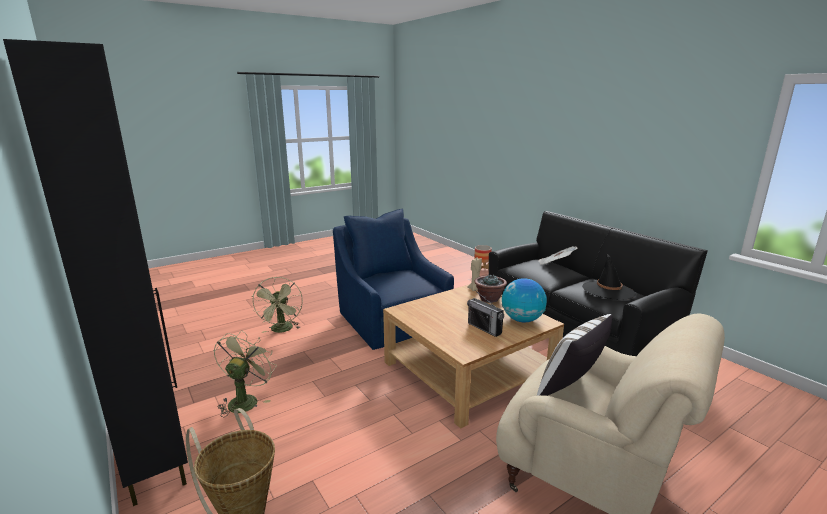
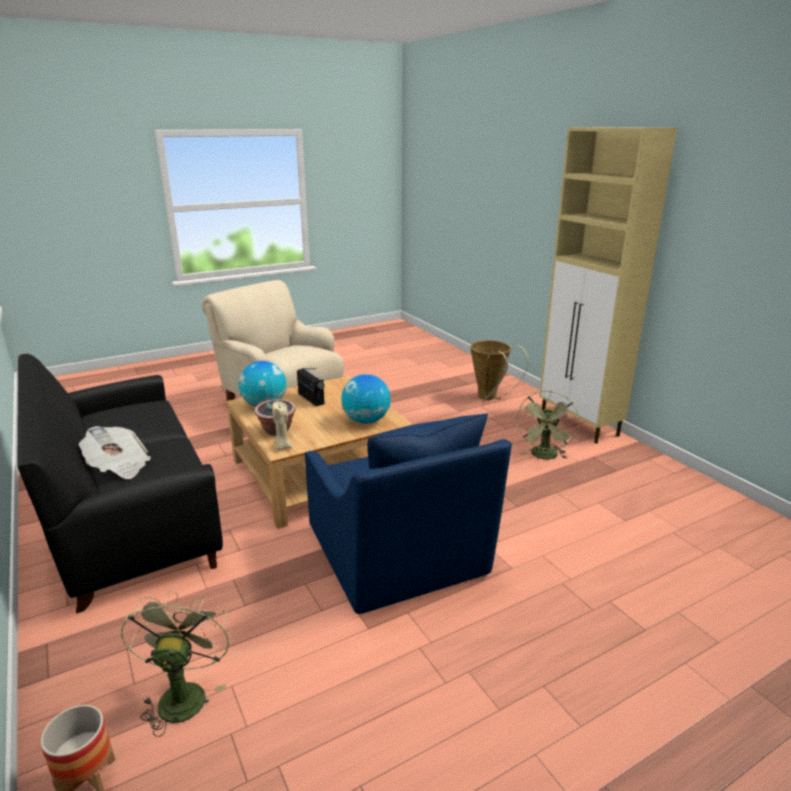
camera: 175 degrees left, 5 degrees up
(153, 458) = (579, 424): black cabinet -> beige cabinet
(282, 330) = (571, 544): green fan -> green fan (183, 693)
(422, 309) = (366, 421): none -> globe
(571, 390) = (291, 349): white pillow -> none
(608, 290) = (128, 415): black hat -> none

